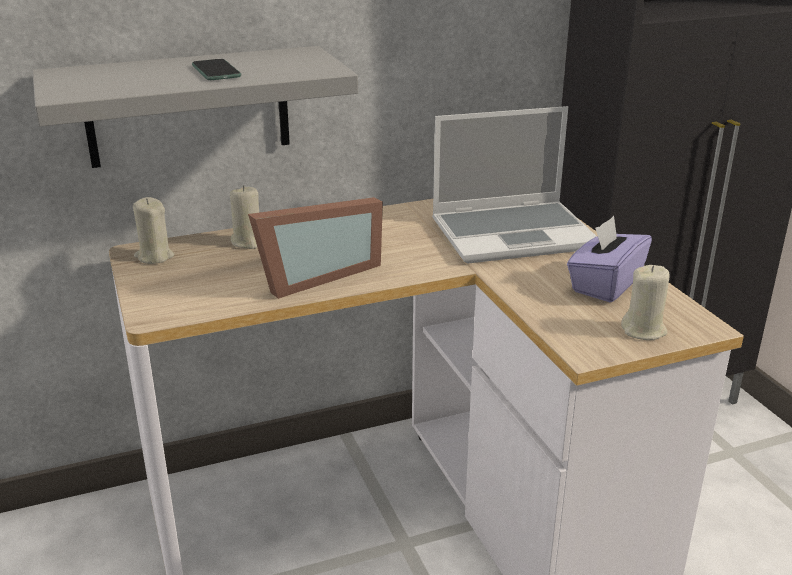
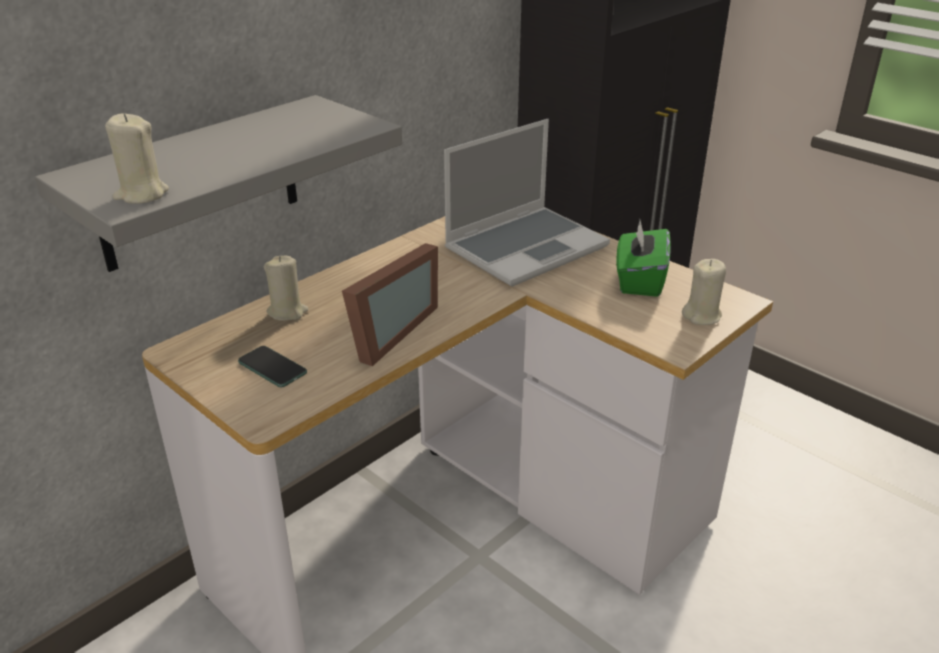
camera: 25 degrees left, 5 degrees up
(154, 256) = (202, 352): beige candle -> beige candle (141, 194)
(216, 71) = (255, 145): phone -> phone (272, 368)
(605, 285) = (639, 280): purple tissue box -> green tissue box

